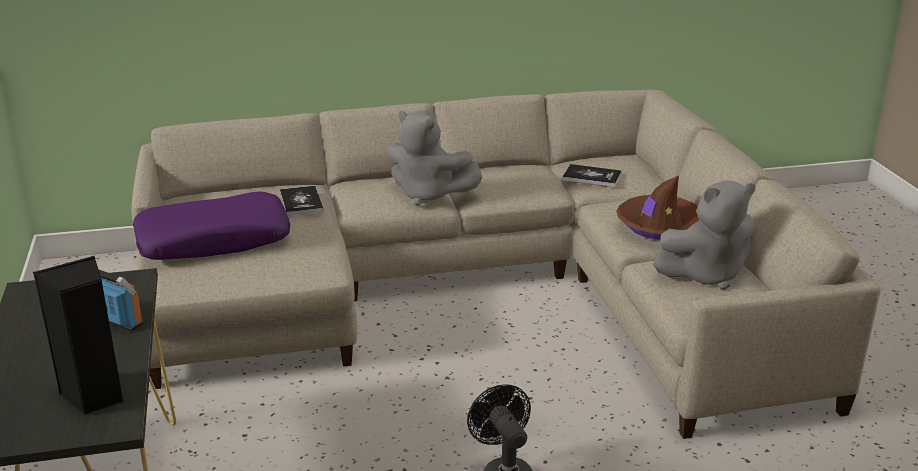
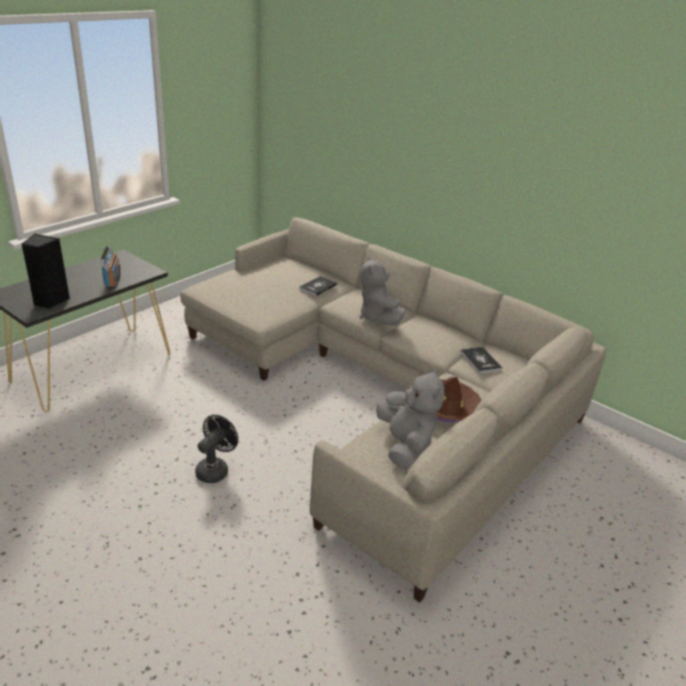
camera: 50 degrees right, 5 degrees up
(214, 241) = (252, 282): purple pillow -> none
(706, 274) = (405, 446): grey plush toy -> grey plush toy turned 135 degrees counterclockwise

